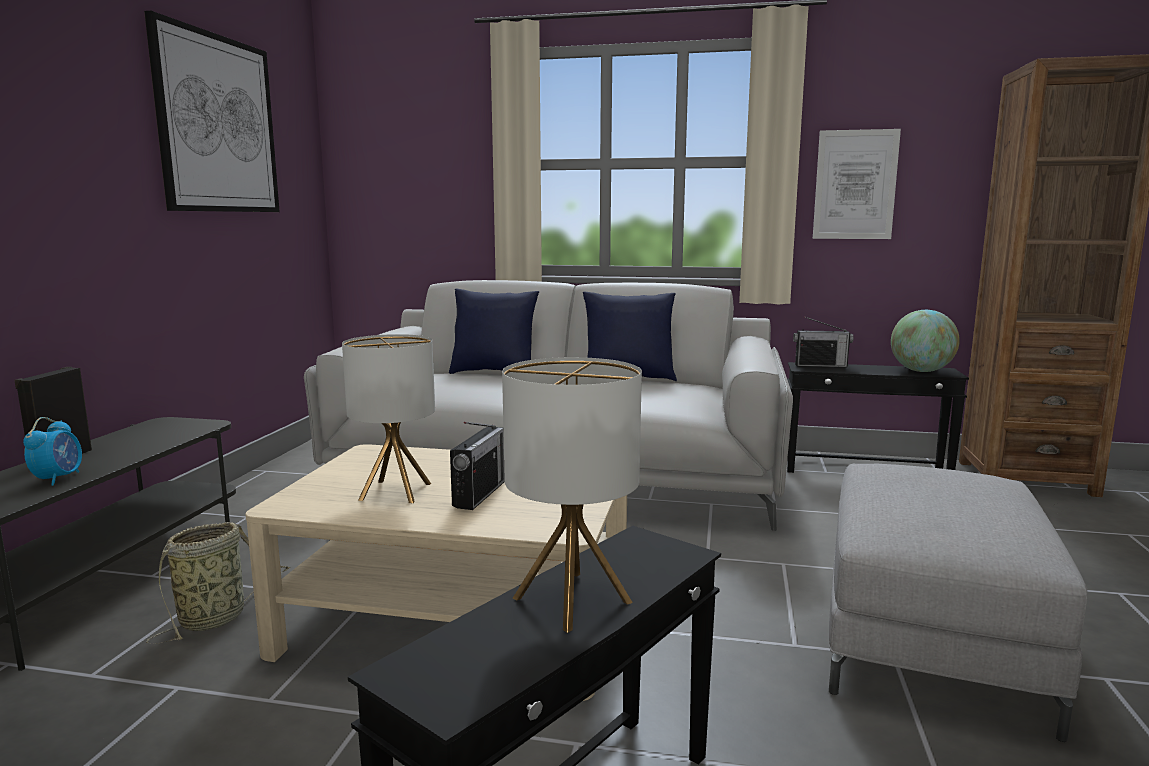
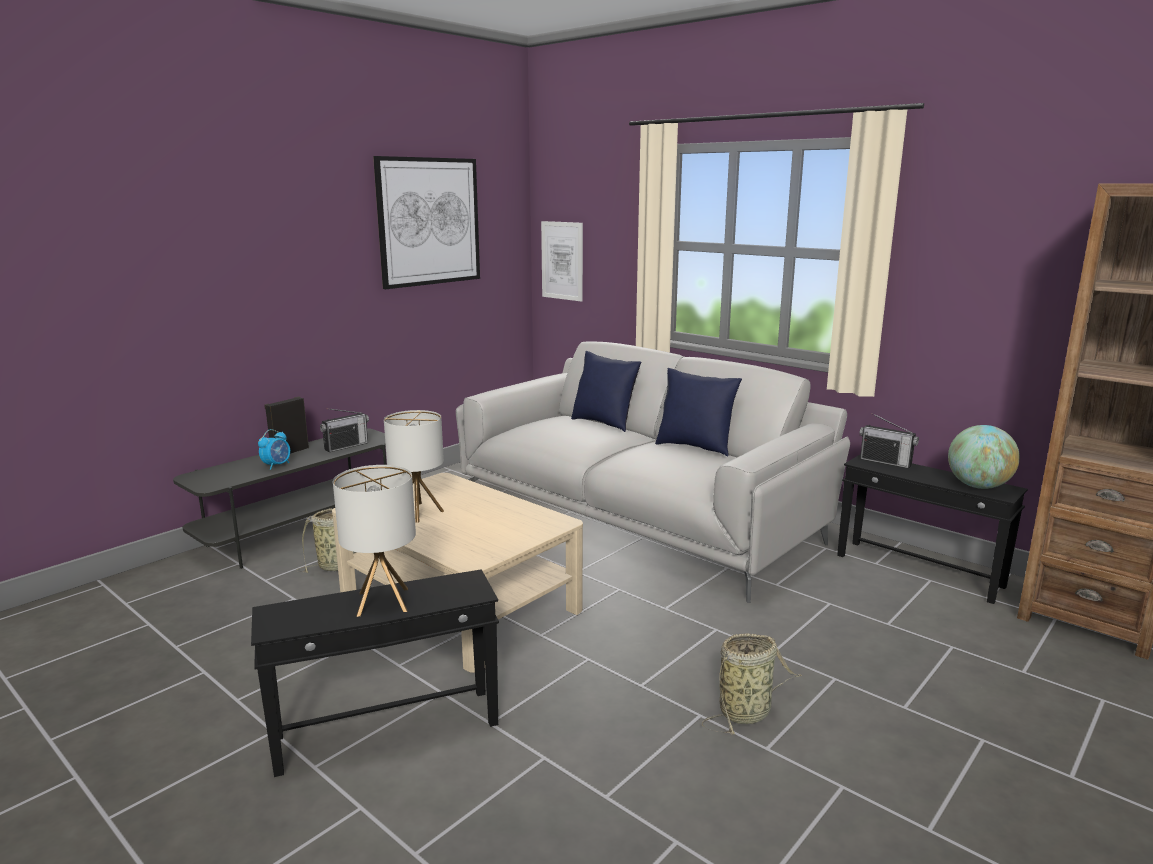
camera: 30 degrees right, 5 degrees up
(479, 494) = (459, 525): radio -> radio (346, 446)
(855, 185) = (952, 286): picture -> picture (562, 260)
(927, 636) = (747, 712): grey ottoman -> basket

